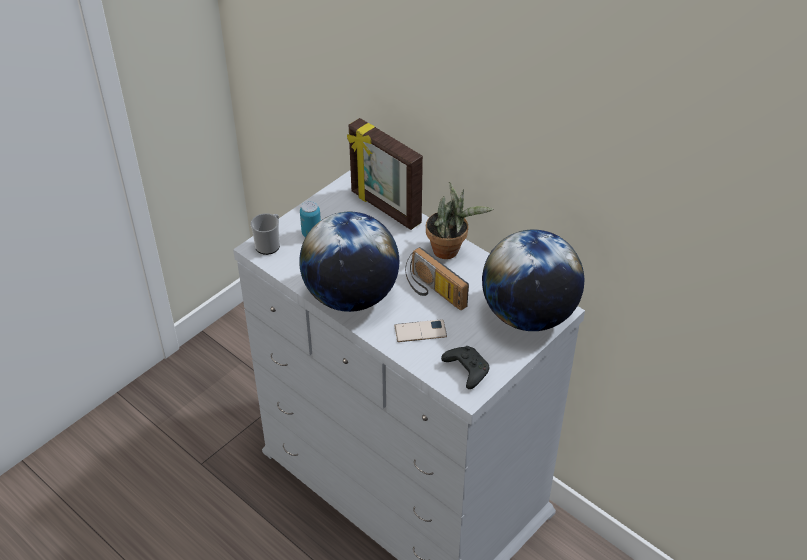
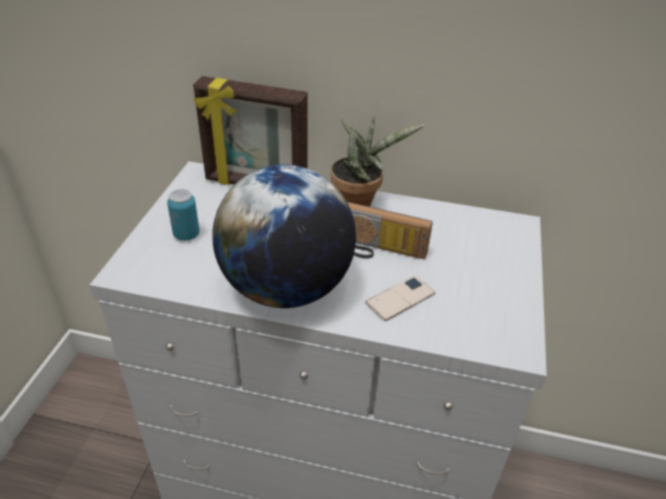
camera: 30 degrees left, 5 degrees down
(269, 244) = (138, 263): mug -> none
(466, 370) = (490, 323): black game controller -> none
(528, 315) = (495, 239): globe -> none

